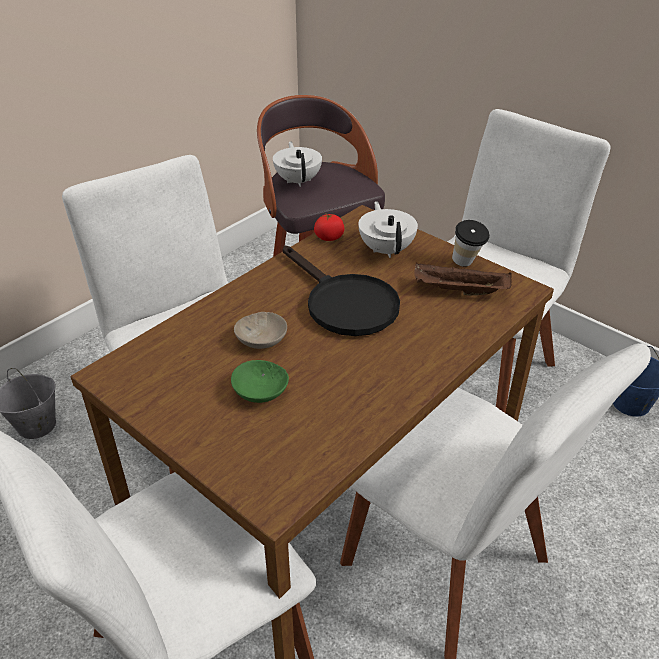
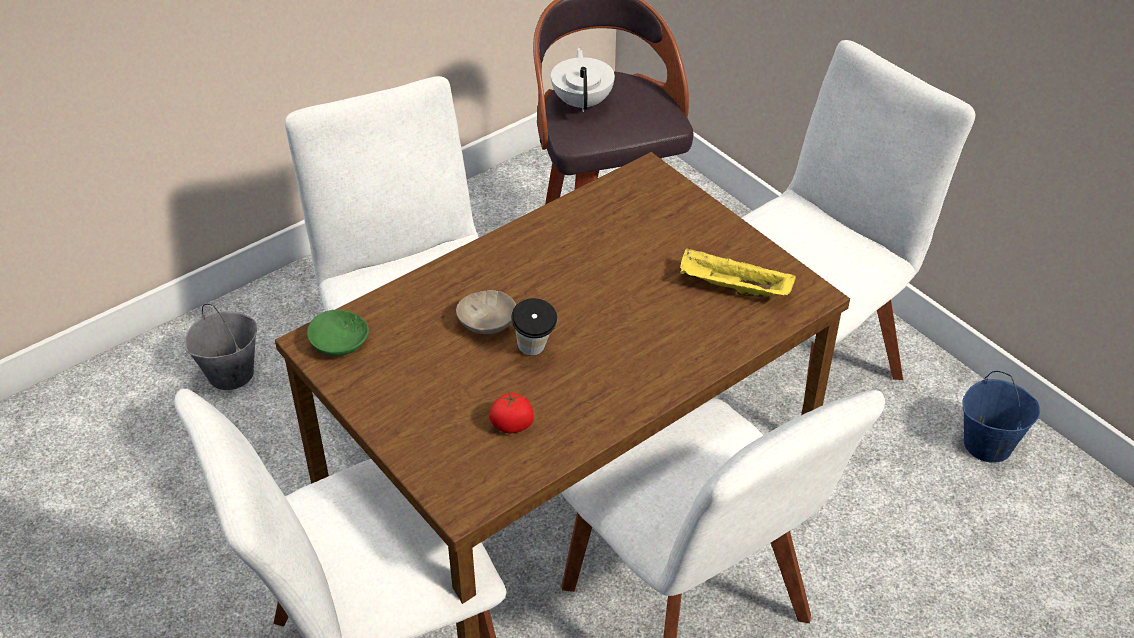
camera: 10 degrees right, 5 degrees up
(258, 392) = (471, 384): green bowl -> green bowl (337, 344)
(329, 237) = (597, 196): tomato -> tomato (512, 425)
(344, 303) = (592, 288): black frying pan -> none
(386, 249) = (663, 221): white teapot -> none
(458, 291) = (732, 288): brown tray -> yellow tray
(466, 264) = (754, 253): cup -> cup (534, 352)

